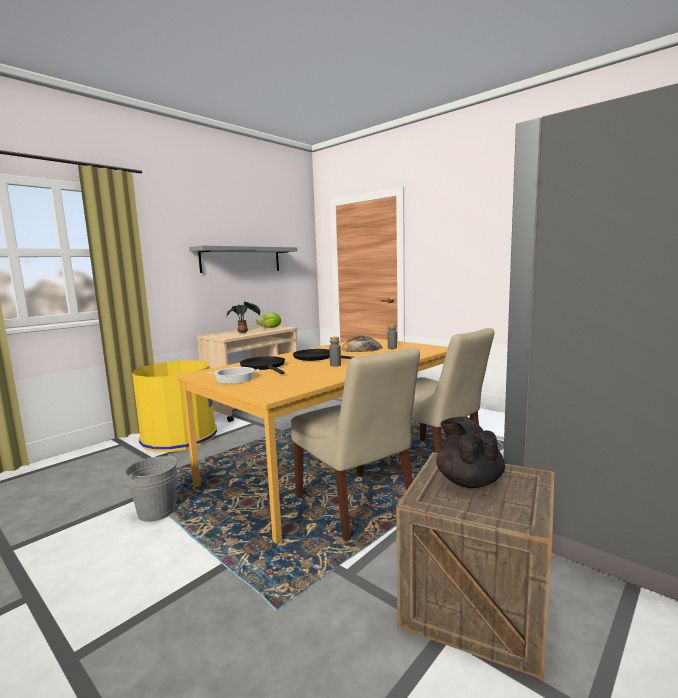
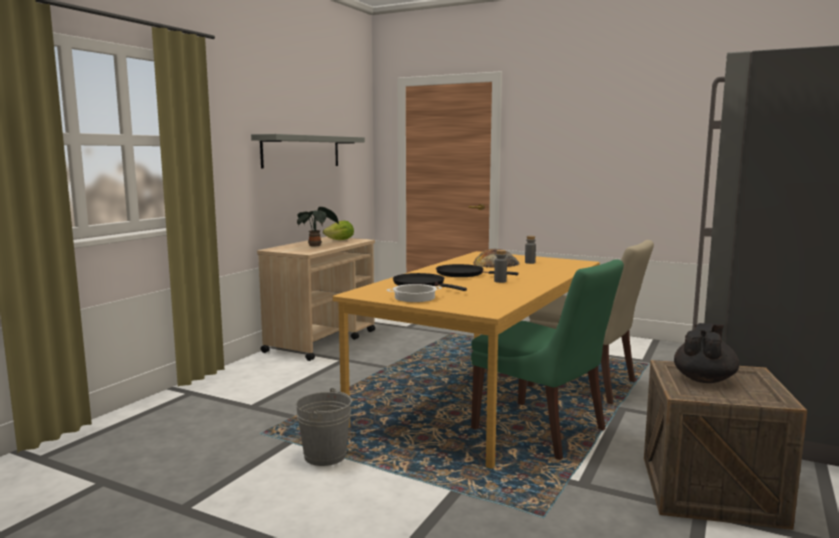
camera: 15 degrees left, 0 degrees up
(179, 437) = (261, 381): yellow trash can -> none
(357, 506) = (542, 431): beige chair -> green chair
(468, 481) = (704, 379): black teapot -> black teapot turned 60 degrees clockwise

